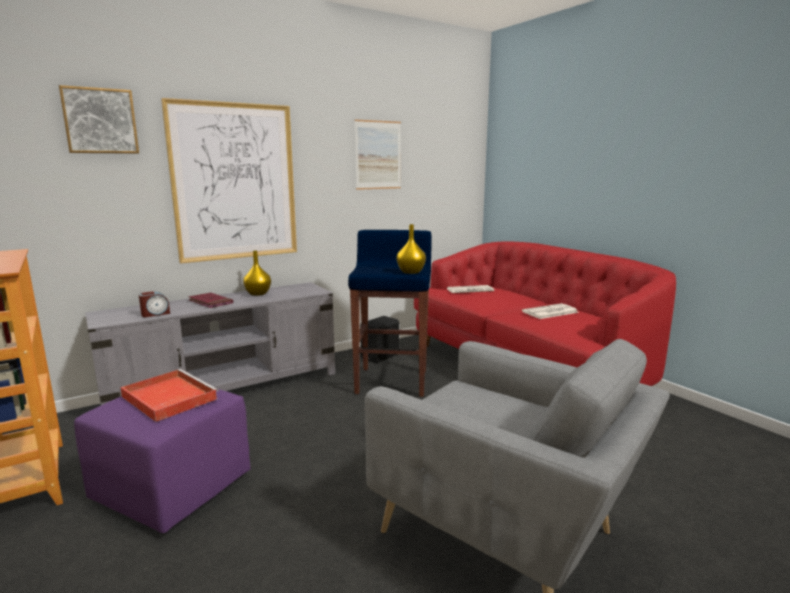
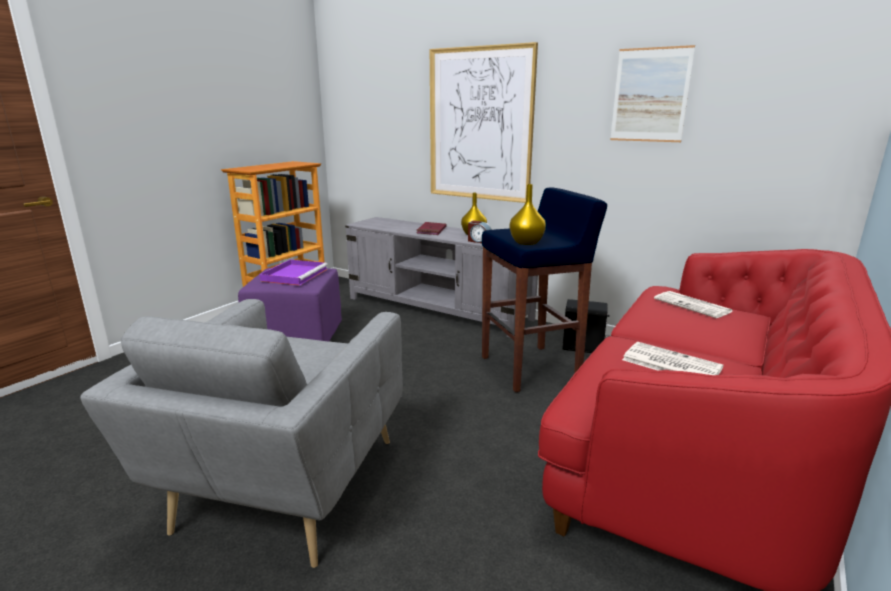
camera: 65 degrees right, 5 degrees up
(100, 121) = (394, 73): picture -> none
(155, 314) = (388, 227): alarm clock -> alarm clock (479, 241)
(168, 397) = (295, 274): red tray -> purple tray

